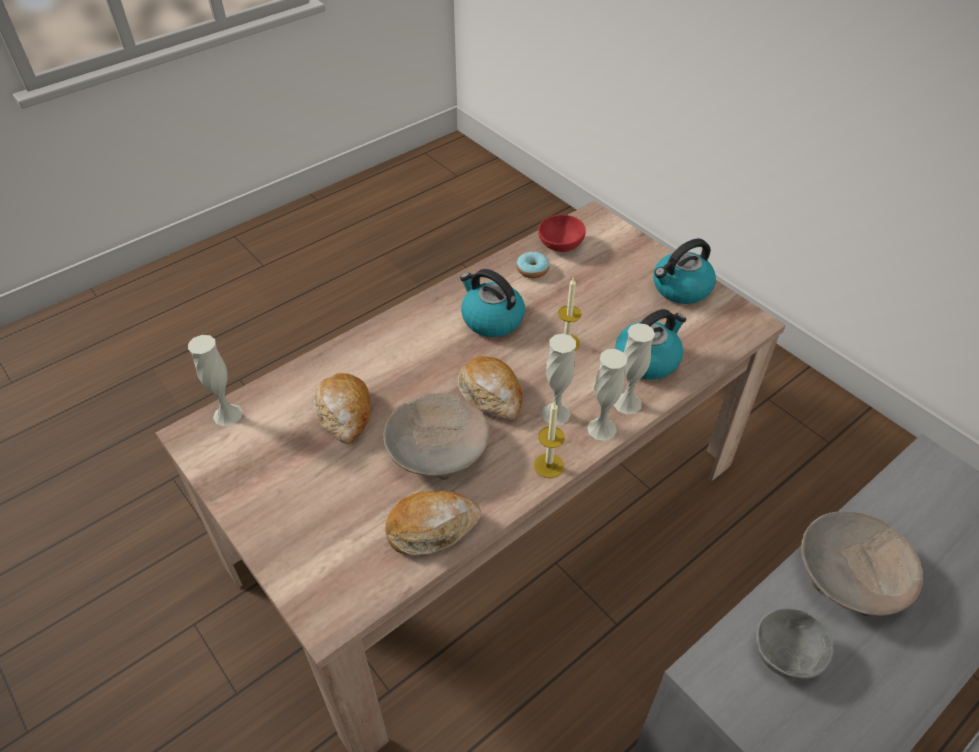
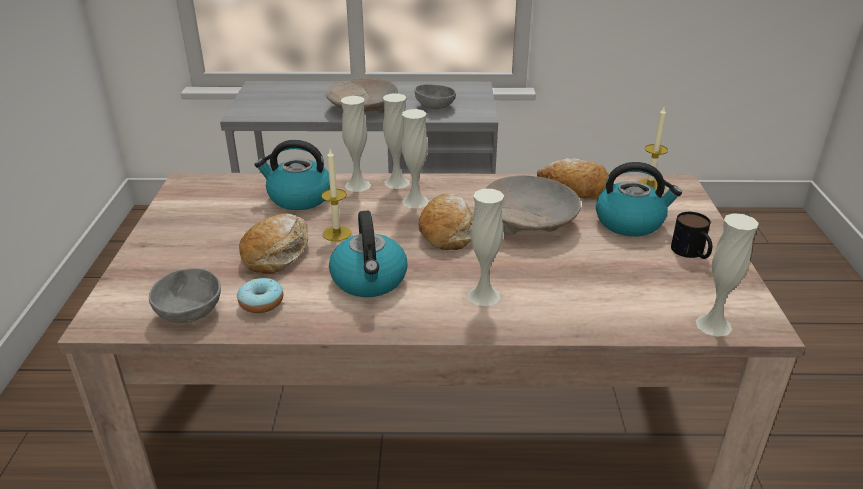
camera: 140 degrees left, 15 degrees down
(270, 492) = (691, 253): none -> mug
(344, 414) = (589, 274): bread -> bread (277, 252)
(405, 350) = (483, 296): none -> white vase
(548, 465) = (459, 183): candle -> candle (649, 185)
(560, 245) = (191, 312): red bowl -> grey bowl
(680, 288) = (180, 222): kettle -> kettle (630, 222)

